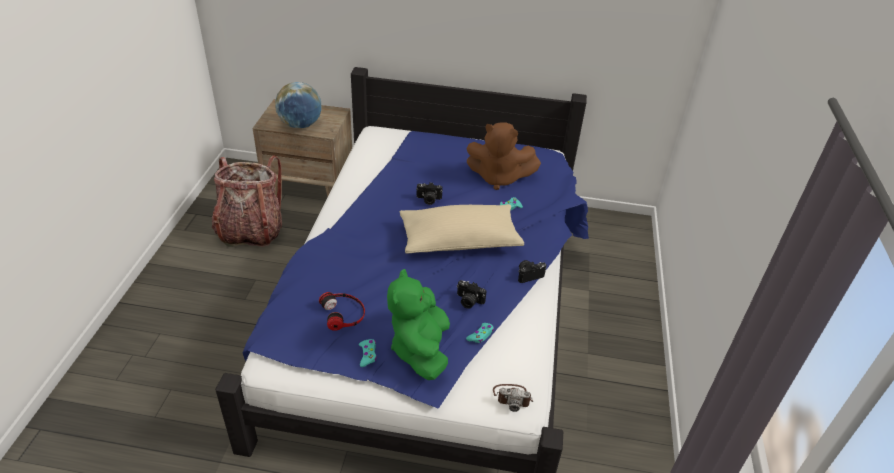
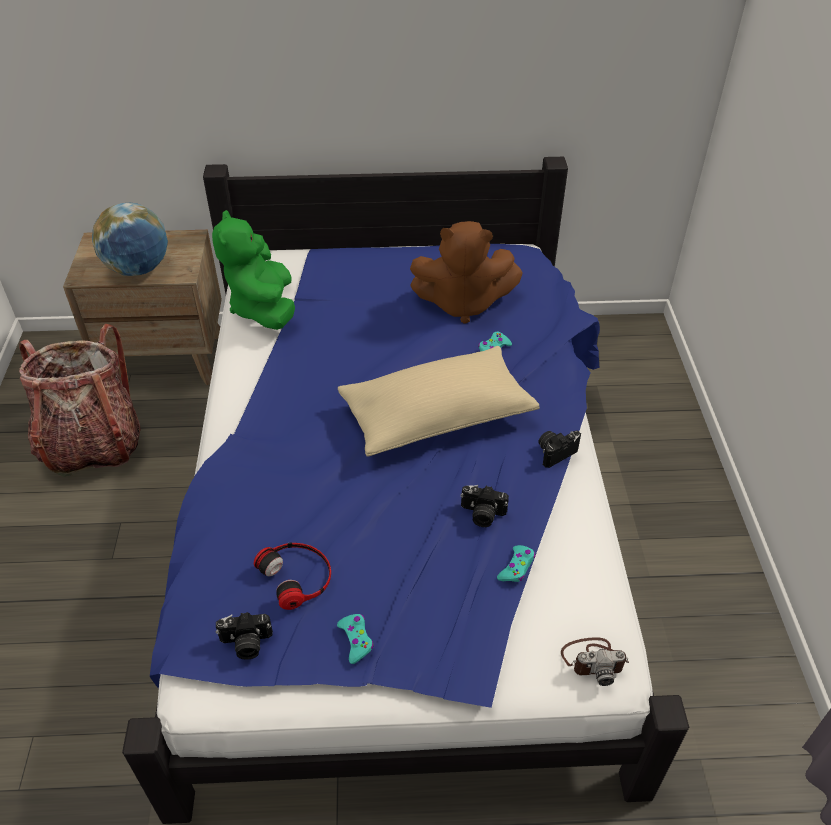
camera: 10 degrees left, 5 degrees up
(420, 350) = (434, 612): green plush toy -> green plush toy (263, 308)
(428, 200) = (371, 358): camera -> camera (246, 644)

